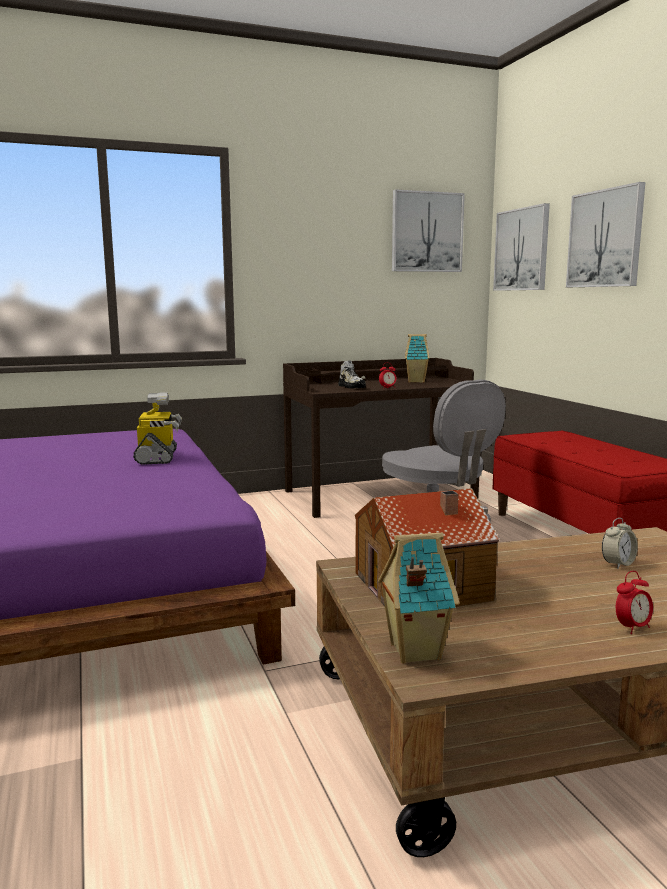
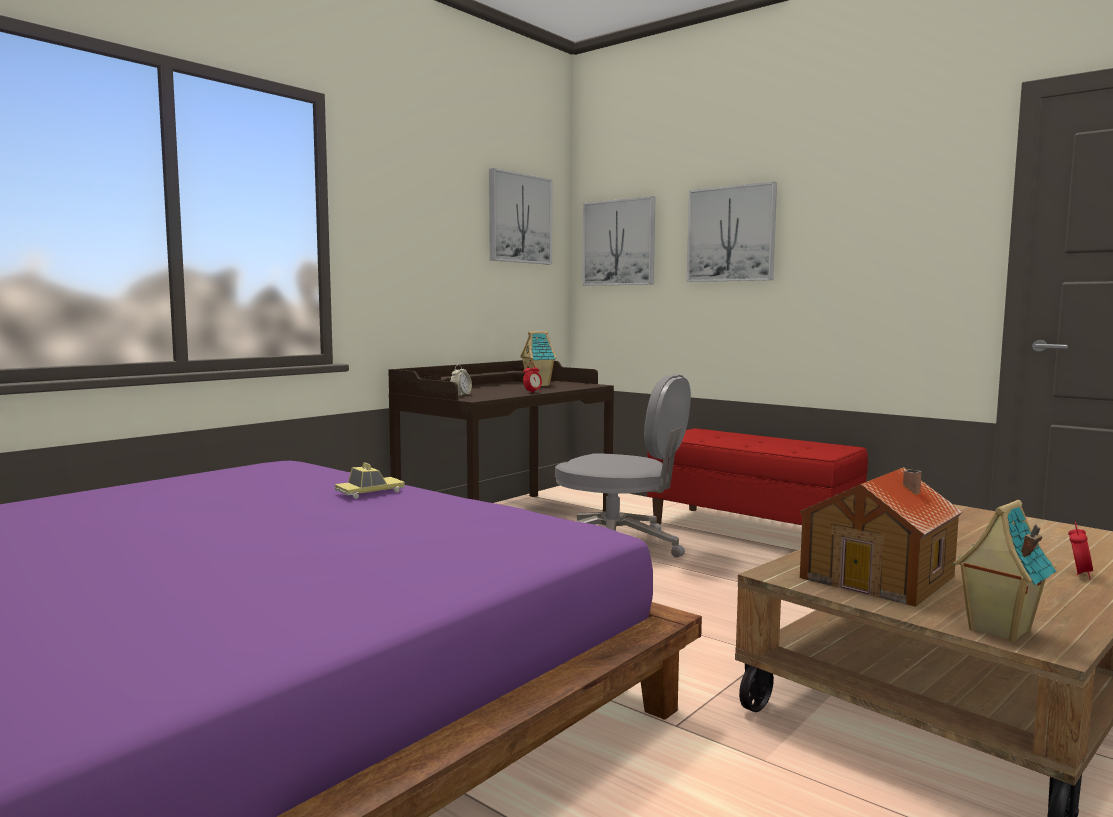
camera: 30 degrees left, 5 degrees down
(158, 457) = (370, 492): toy robot -> toy car
(351, 387) = (489, 393): shoe -> none
(618, 564) = (964, 531): alarm clock -> alarm clock (461, 395)

